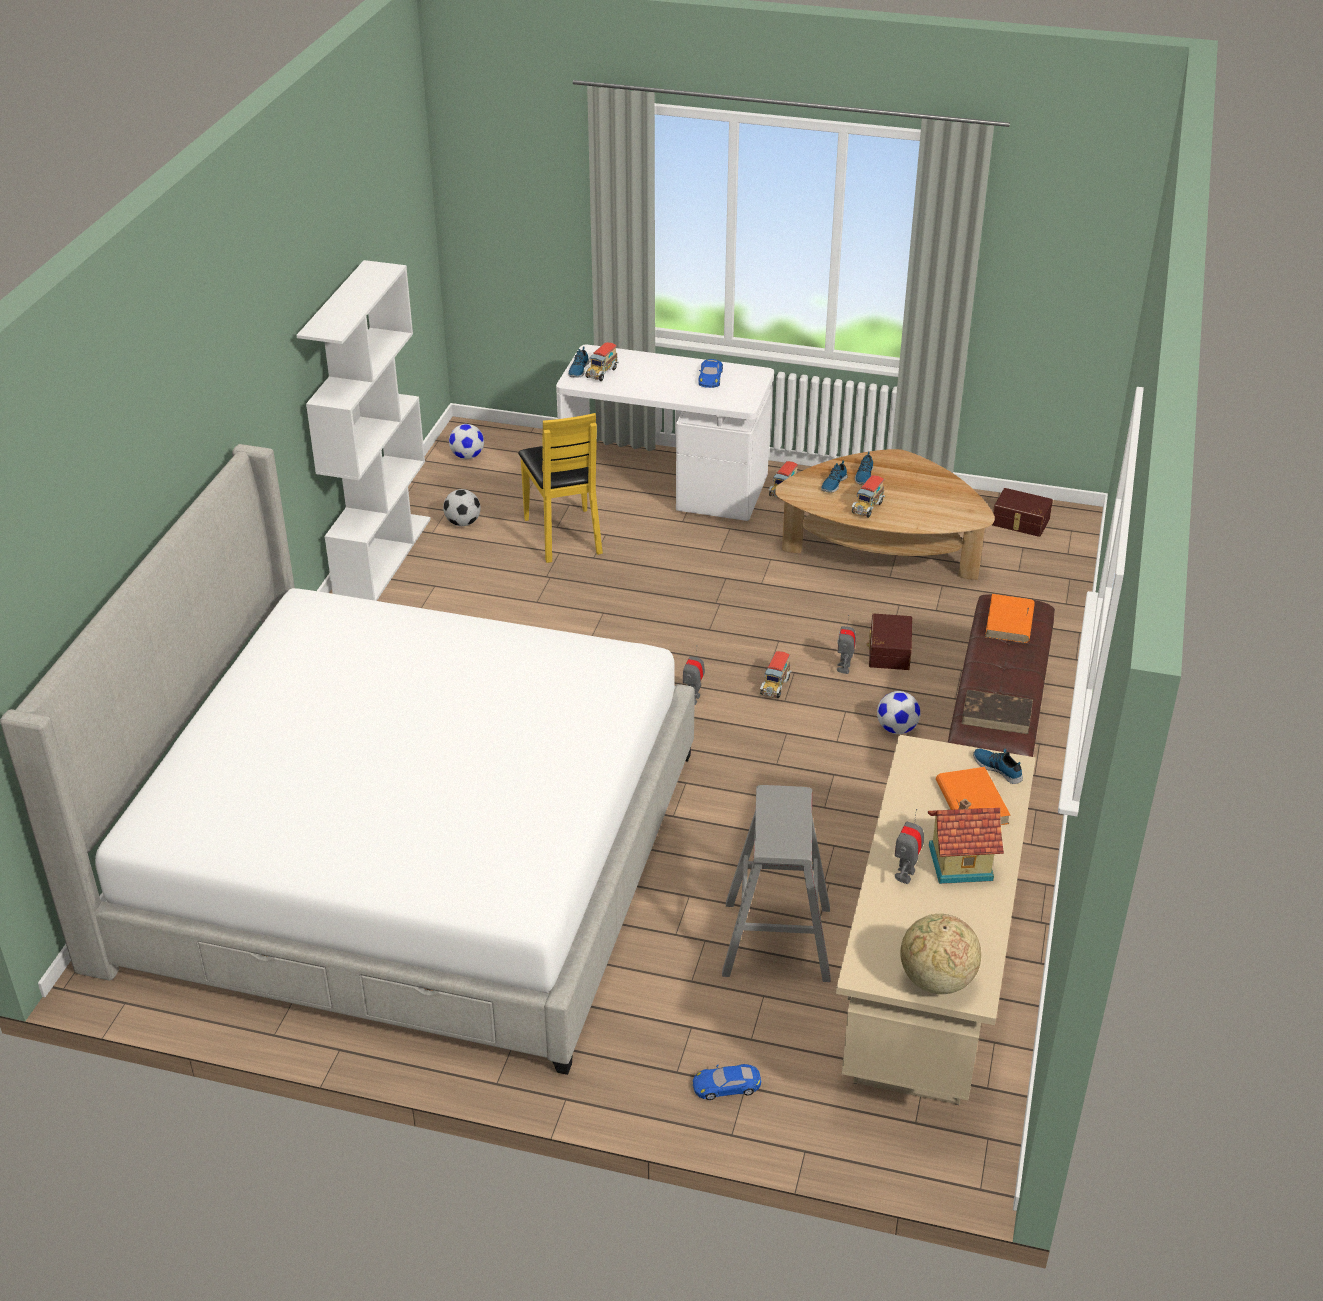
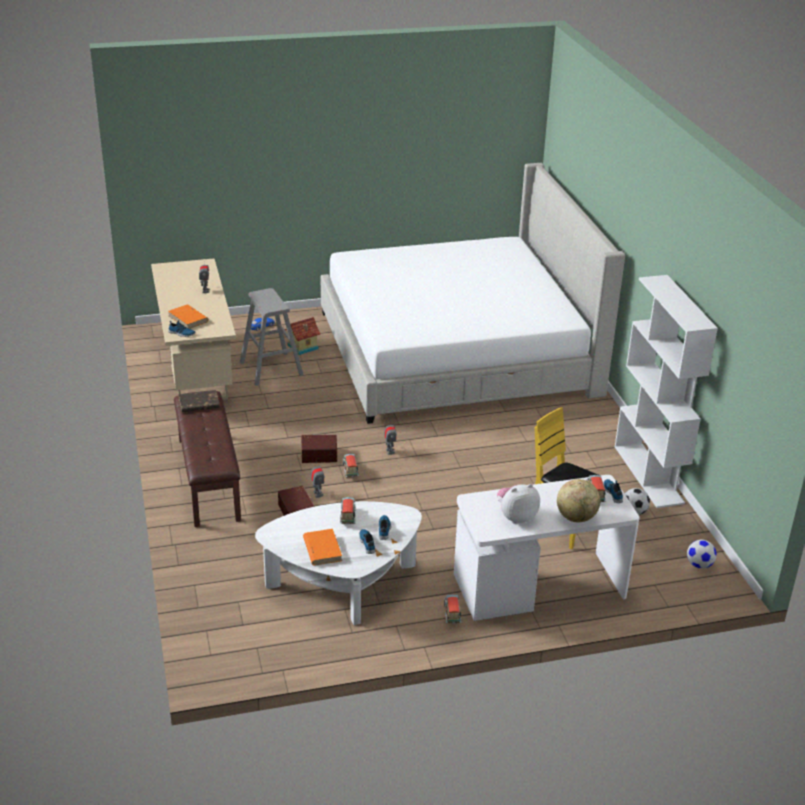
camera: 150 degrees right, 5 degrees down
(710, 377) = (516, 517): blue toy car -> plush toy
(881, 556) = (342, 581): brown coffee table -> white coffee table
(896, 728) = (267, 469): football -> none
(936, 980) = (177, 267): globe -> globe (576, 517)
(959, 861) = (184, 299): toy house -> toy house (303, 347)
(1009, 622) = (212, 454): orange book -> orange book (322, 549)
(1020, 522) = (254, 649): brown storage box -> brown storage box (319, 454)

